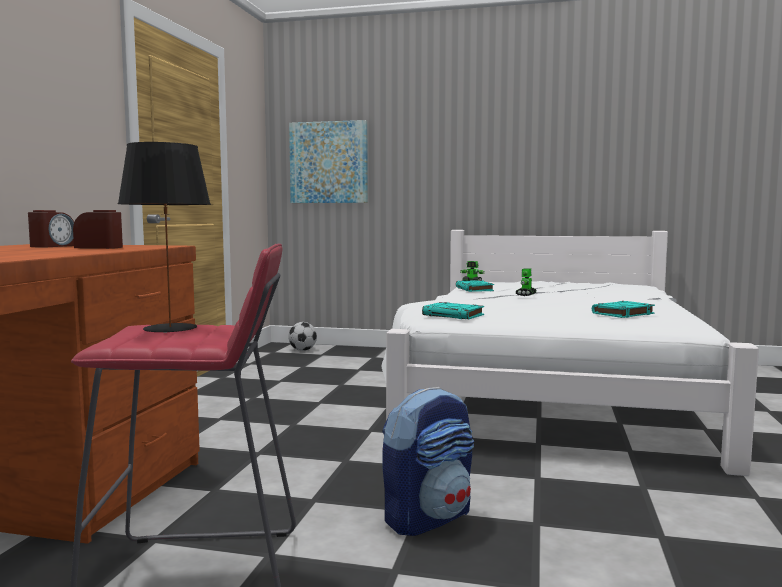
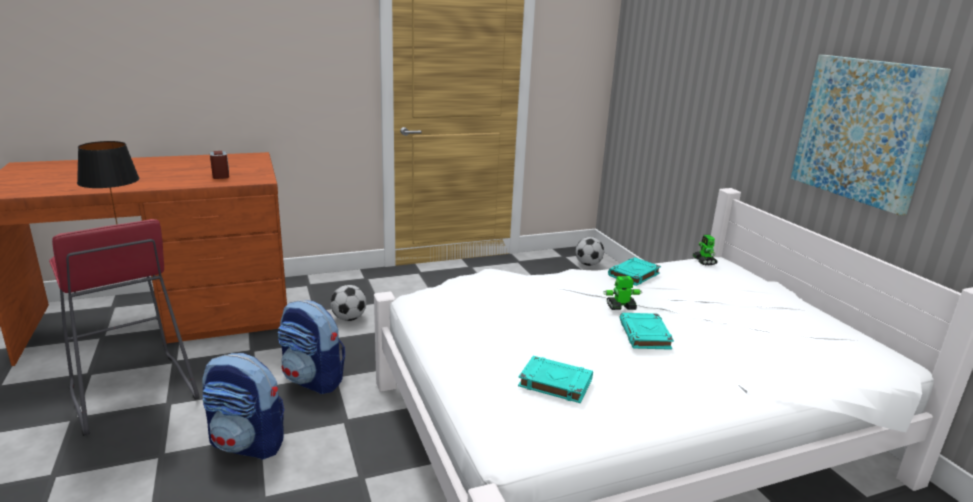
camera: 55 degrees right, 15 degrees up
(53, 246) = (231, 164): alarm clock -> none
(231, 435) = (349, 318): none -> football
(329, 162) = (652, 76): picture -> picture (863, 130)
(339, 470) = (313, 380): none -> backpack
(454, 315) = (440, 301): turquoise book -> turquoise book (645, 335)

